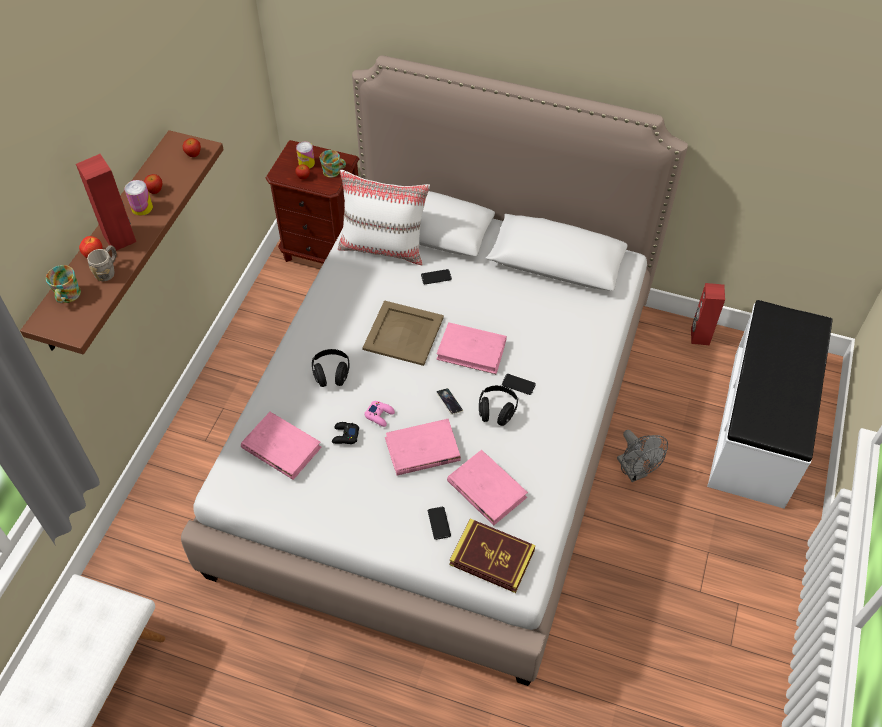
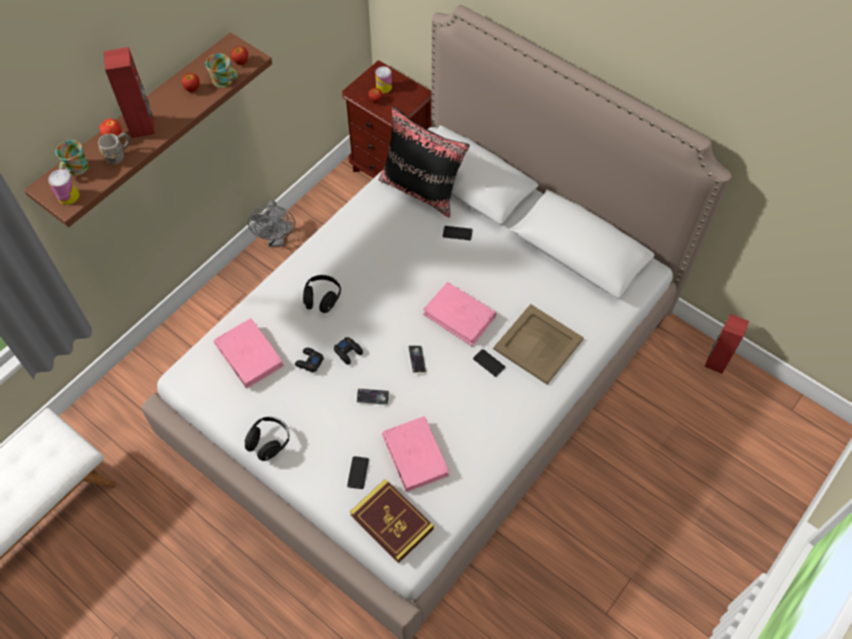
camera: 20 degrees right, 5 degrees up
(142, 208) = (174, 102): can -> can (68, 196)
(334, 172) = (405, 102): mug -> mug (225, 81)
(380, 415) = (348, 352): pink game controller -> black game controller
(384, 247) = (421, 189): white pillow -> black pillow
(402, 333) = (402, 279): beige tray -> beige tray (537, 344)
(422, 450) = (372, 397): pink book -> phone
(497, 411) = (457, 382): black headphones -> black headphones (269, 442)
(635, 471) = (593, 476): grey fan -> grey fan (277, 240)
(759, 428) = (736, 473): white bench -> none

